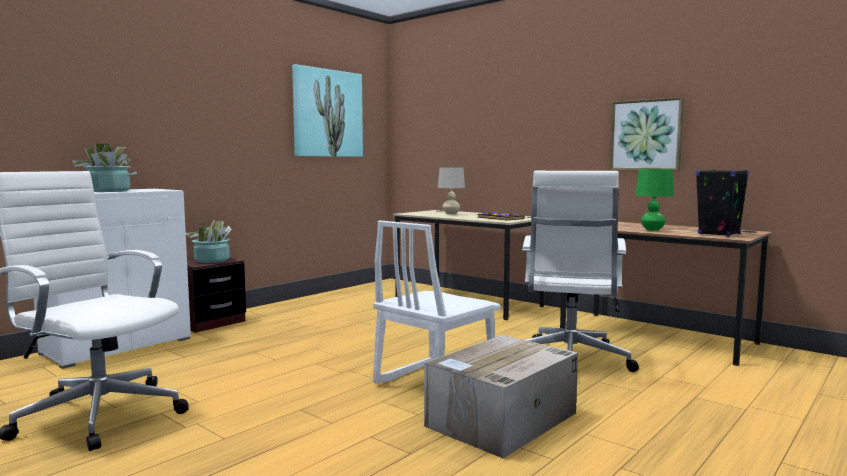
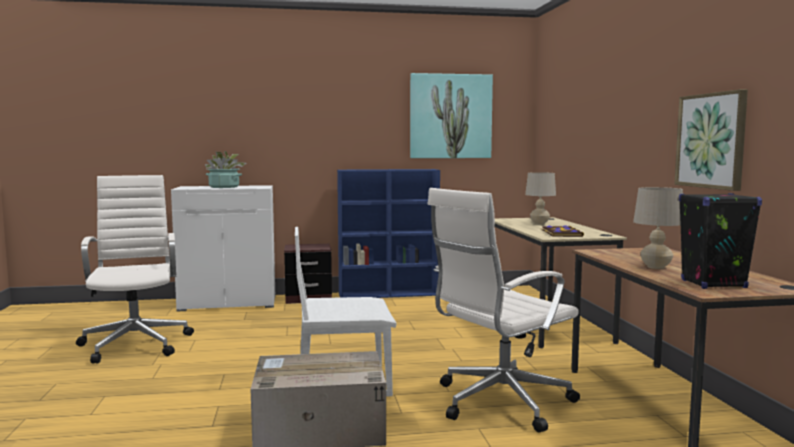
camera: 40 degrees right, 0 degrees up
(212, 260) = (311, 246): potted plant -> none
(288, 304) = (389, 294): none -> blue bookcase
(652, 230) = (656, 267): green table lamp -> beige table lamp

